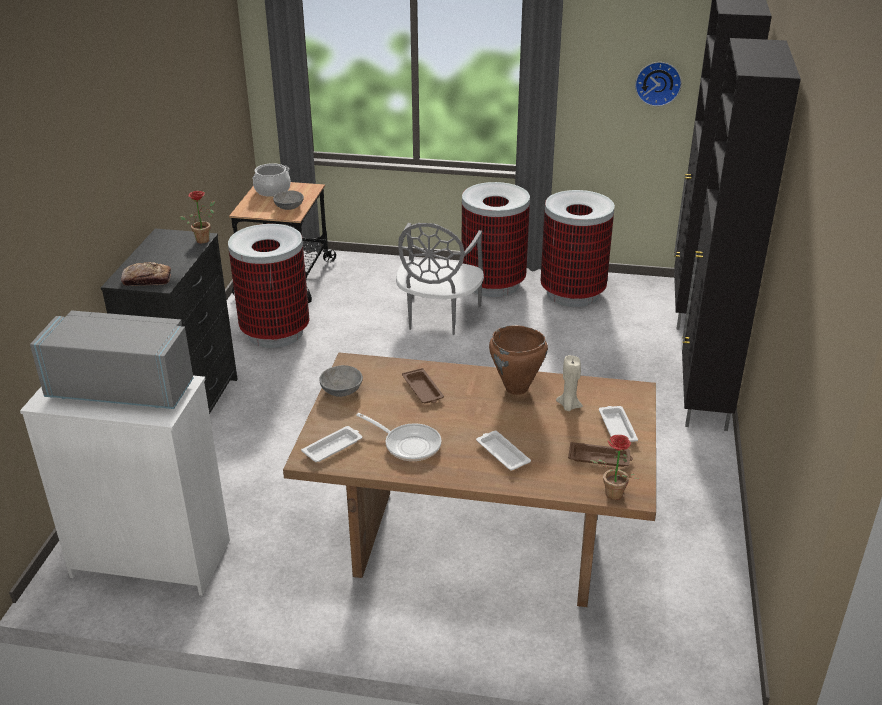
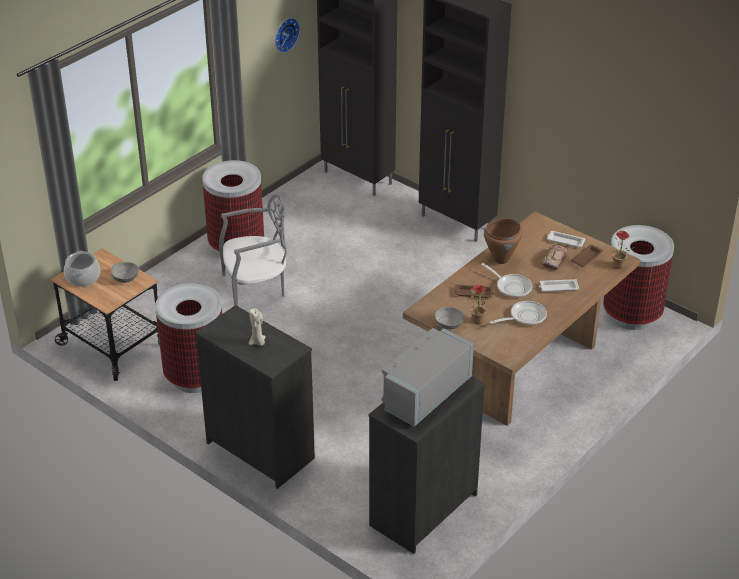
camera: 60 degrees left, 5 degrees up
(147, 280) = (282, 354): bread -> bread (555, 260)
(152, 557) = (423, 510): white dresser -> black dresser
(204, 239) = (239, 313): potted plant -> potted plant (476, 319)
(333, 447) = (506, 345): white tray -> none
(438, 317) = (255, 289): grey chair -> grey chair turned 60 degrees counterclockwise
(465, 414) = (511, 287): none -> frying pan
(568, 406) = (533, 249): beige candle -> beige candle (258, 342)
(572, 293) = (287, 216): trash can -> trash can (631, 314)

